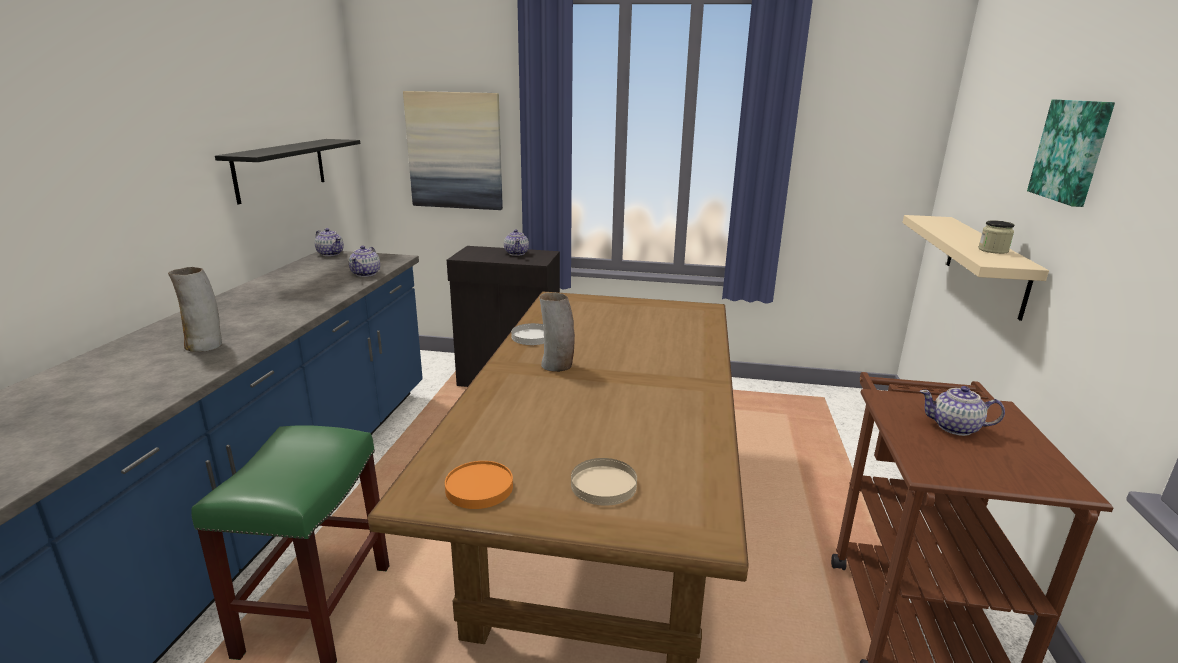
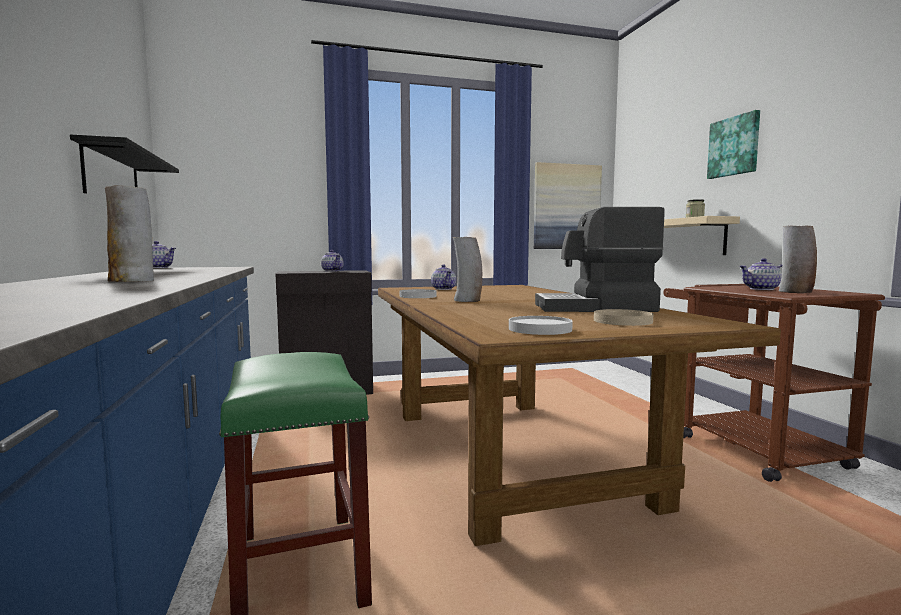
camera: 25 degrees left, 15 degrees down
(366, 274) = (223, 269): teapot -> teapot (443, 289)
(455, 151) = (260, 191): picture -> picture (566, 207)
(479, 487) = (540, 329): orange plate -> white plate
(653, 427) = (595, 308): none -> coffee machine
(974, 457) = (795, 292): none -> vase

